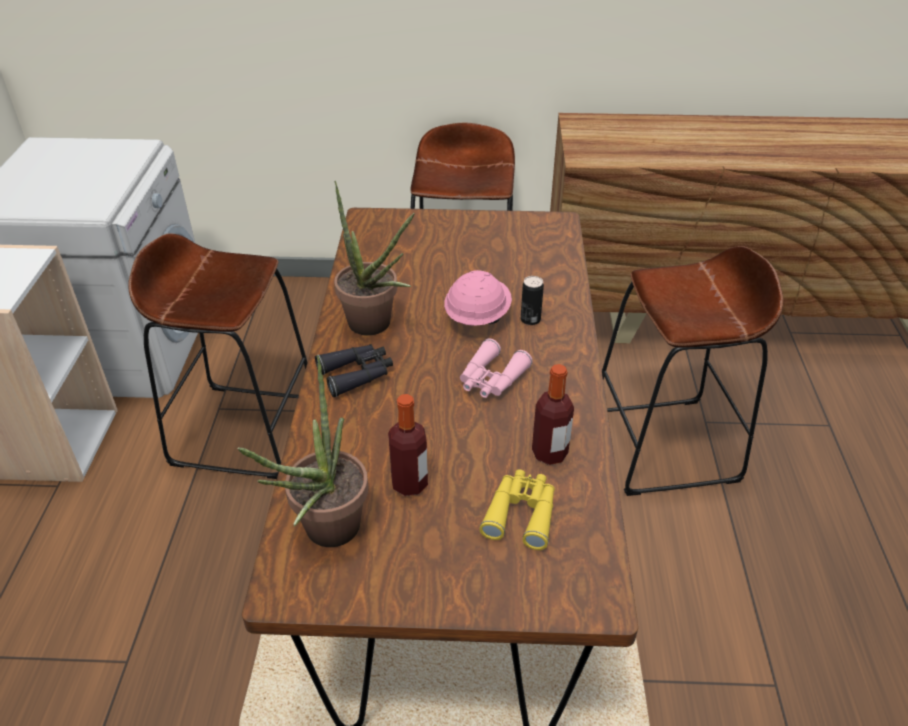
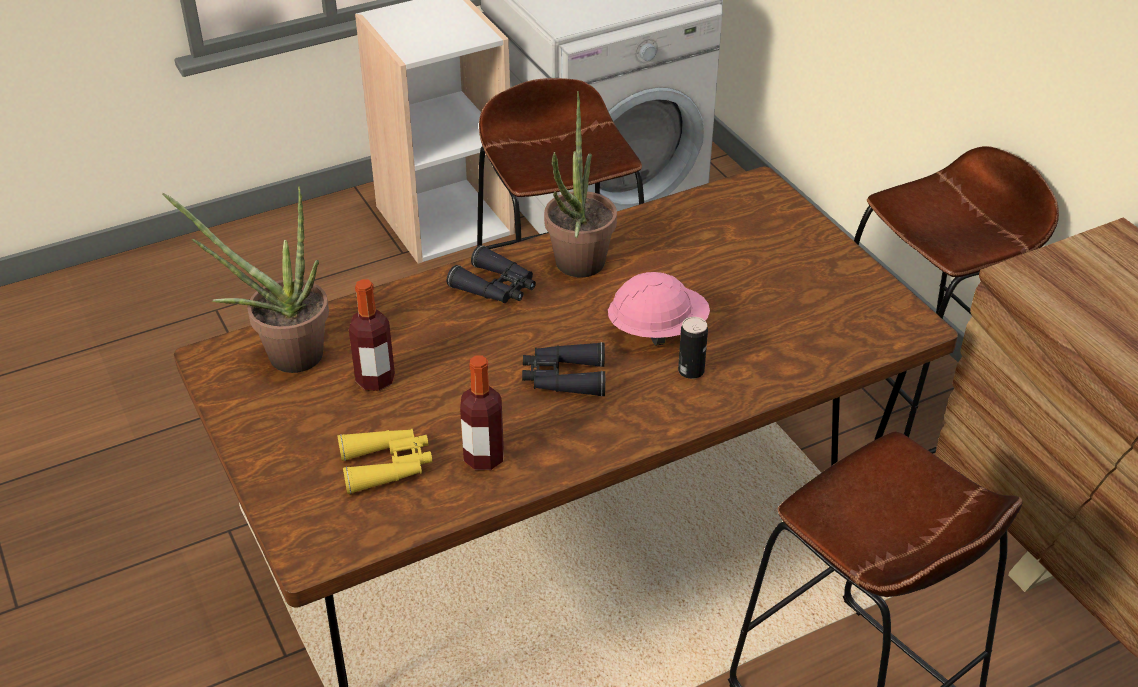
camera: 60 degrees right, 0 degrees up
(491, 379) = (563, 378): pink binoculars -> black binoculars

